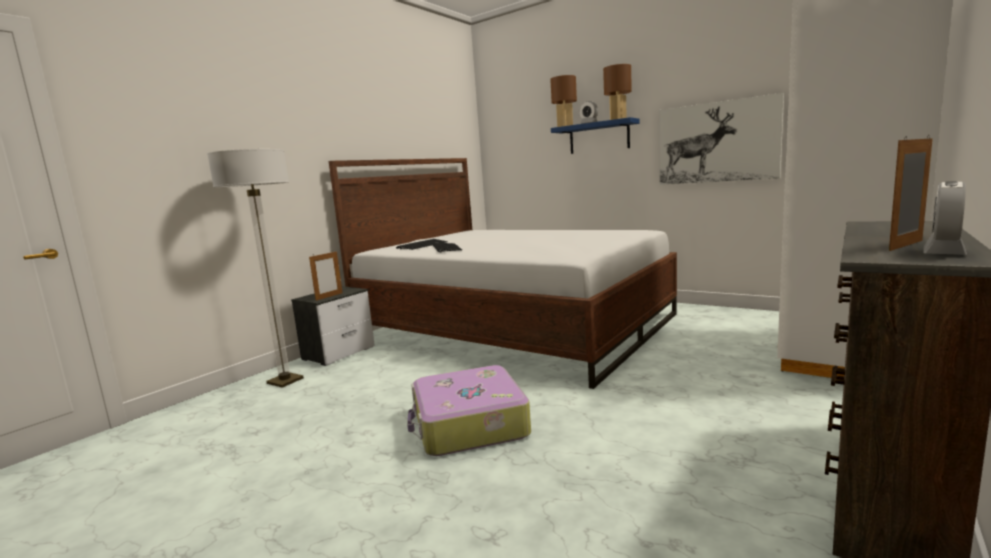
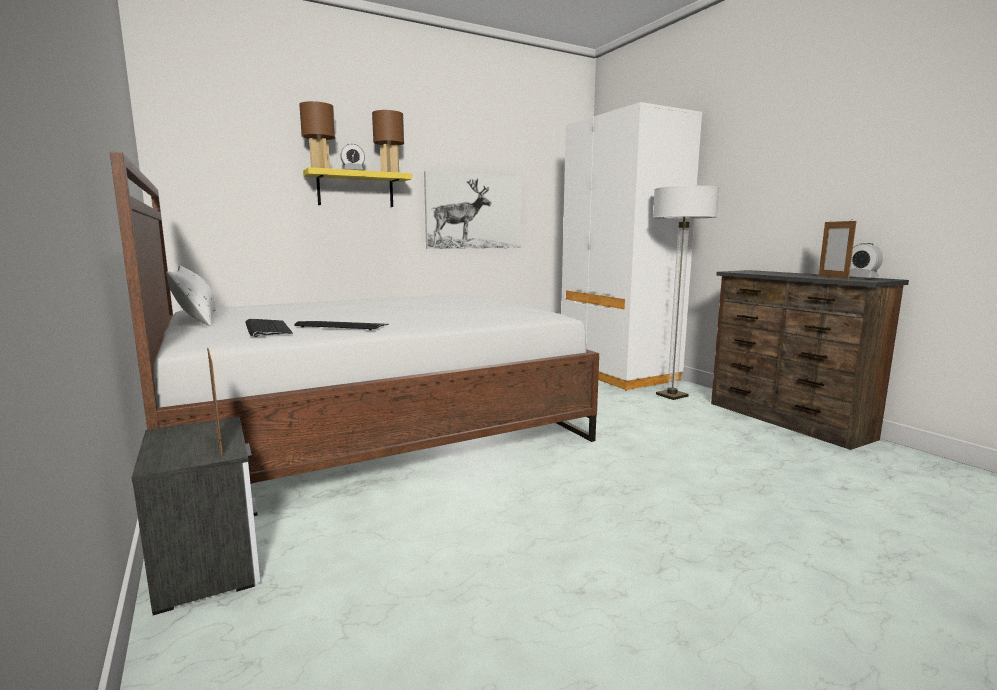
camera: 65 degrees left, 0 degrees up
(285, 381) = (258, 648): floor lamp -> floor lamp (672, 396)
(441, 236) = (196, 318): none -> white pillow
(468, 425) = (624, 507): suitcase -> none
(599, 137) = (355, 189): blue shelf -> yellow shelf

